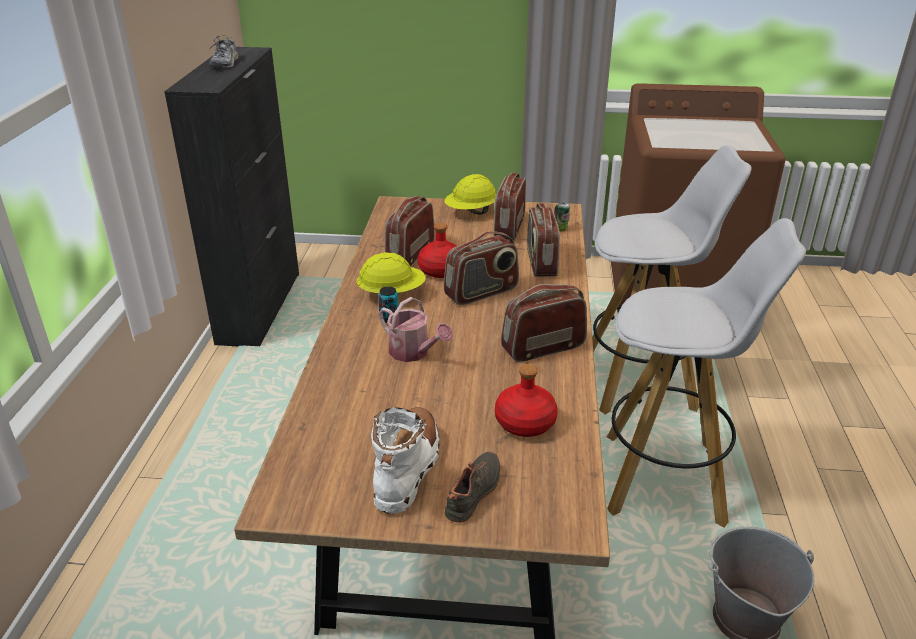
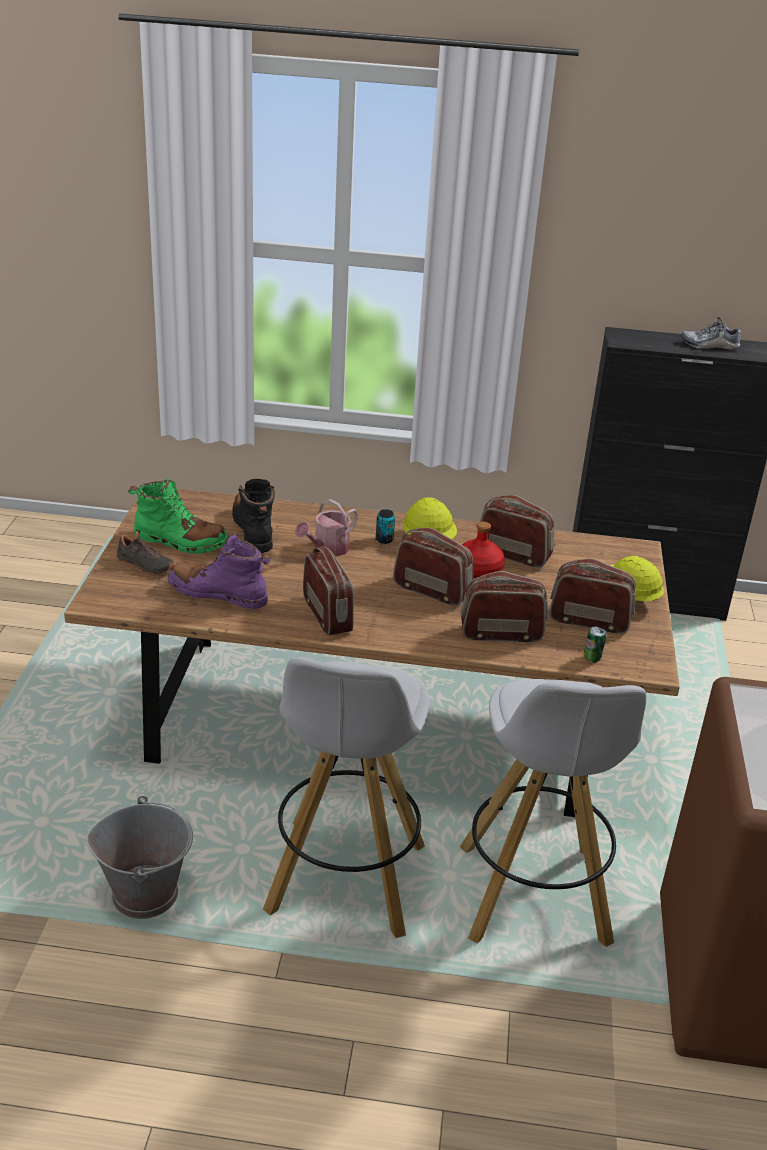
camera: 90 degrees right, 0 degrees up
(374, 408) = (253, 530): none -> black boot
(408, 468) = (180, 541): white boot -> green boot
(481, 292) = (432, 590): radio -> radio turned 150 degrees clockwise
(525, 422) = (218, 594): red bottle -> purple boot

